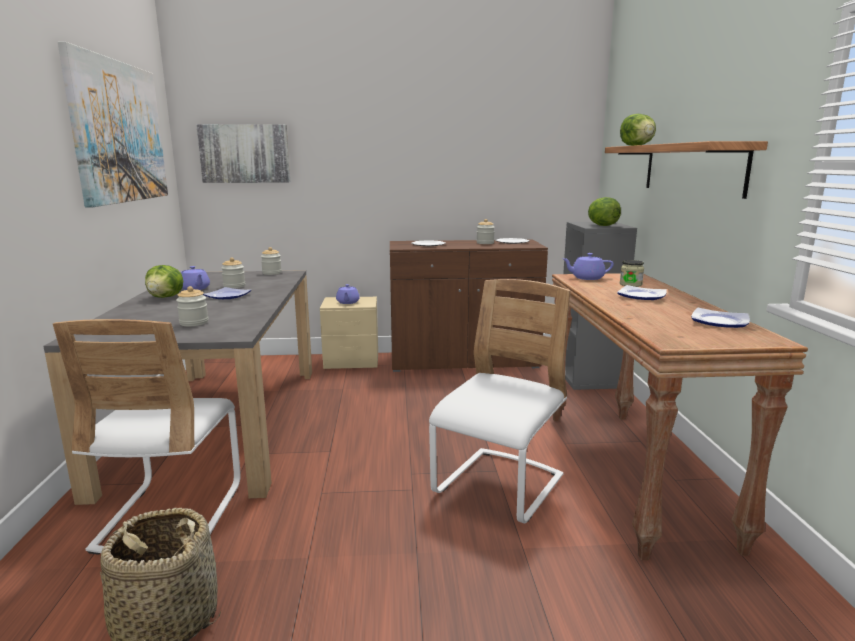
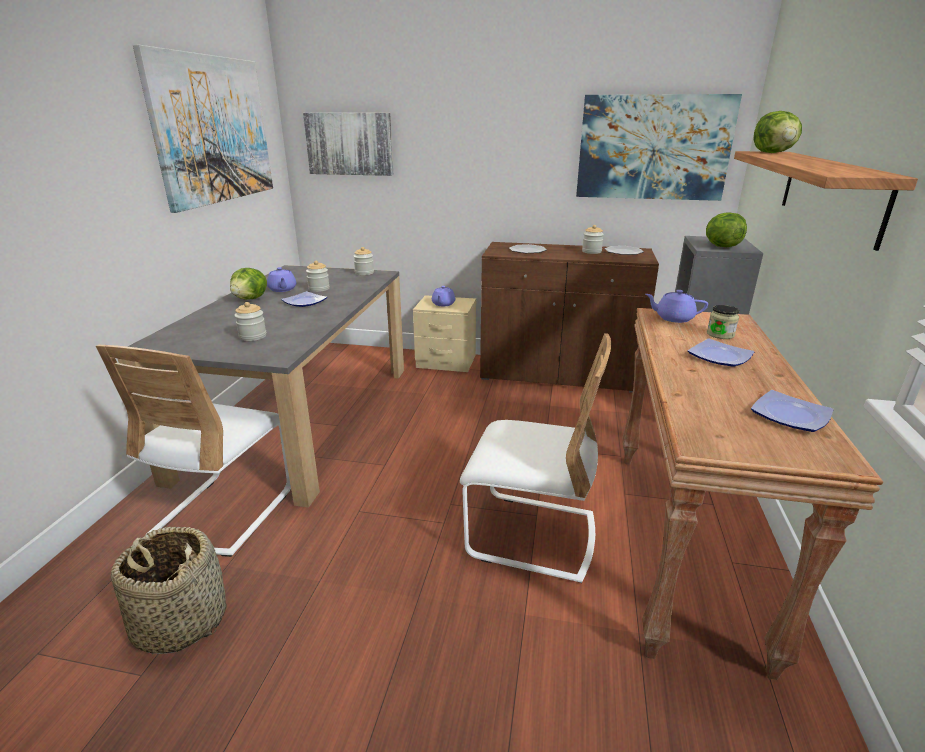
camera: 15 degrees right, 10 degrees up
(499, 486) = (531, 535): white chair -> white chair turned 60 degrees clockwise
(526, 154) = (653, 148): none -> picture

